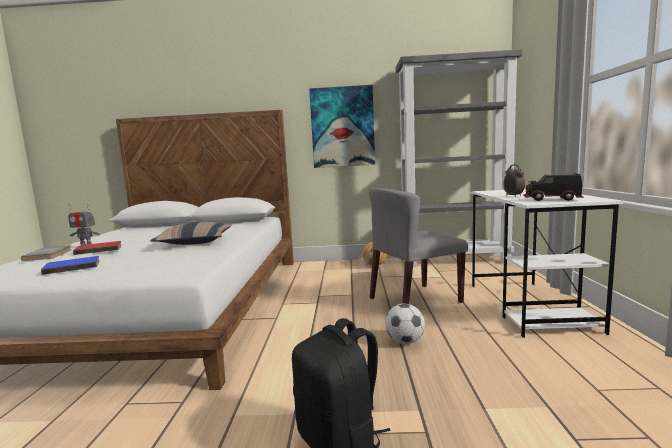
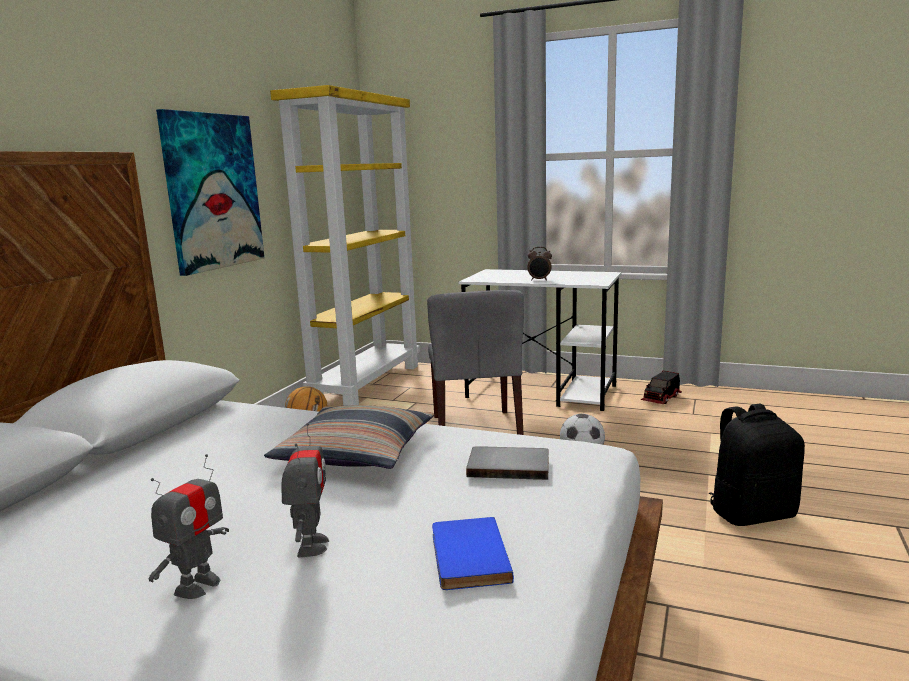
camera: 70 degrees left, 5 degrees up
(50, 255) = (297, 612): grey book -> grey book (509, 465)
(99, 249) = (311, 546): red book -> toy robot
(455, 260) = (367, 384): grey bookcase -> yellow bookcase
(551, 199) = (585, 278): toy truck -> toy truck (662, 399)

